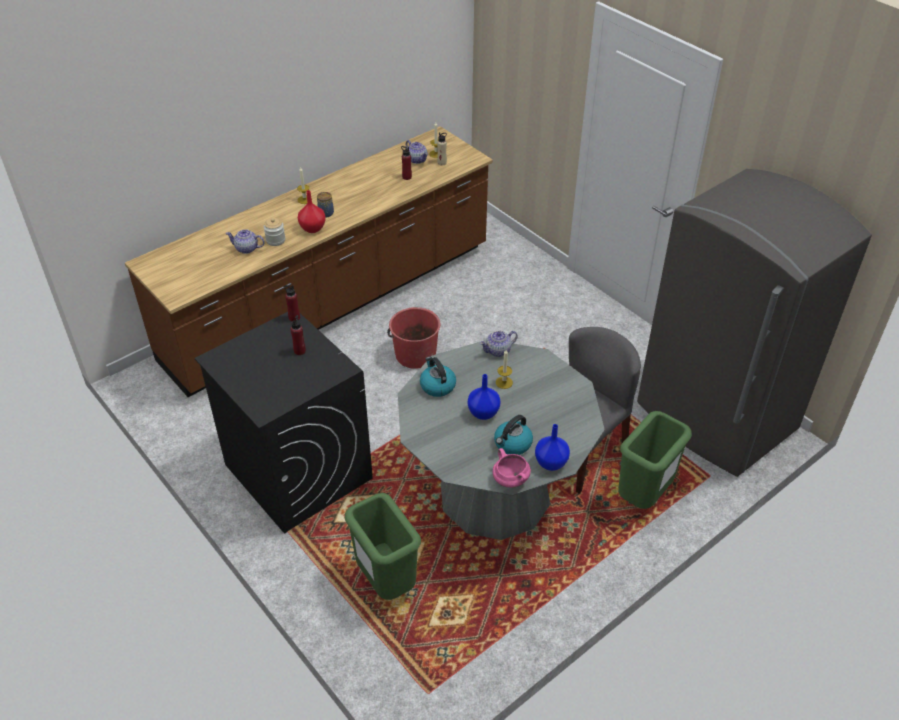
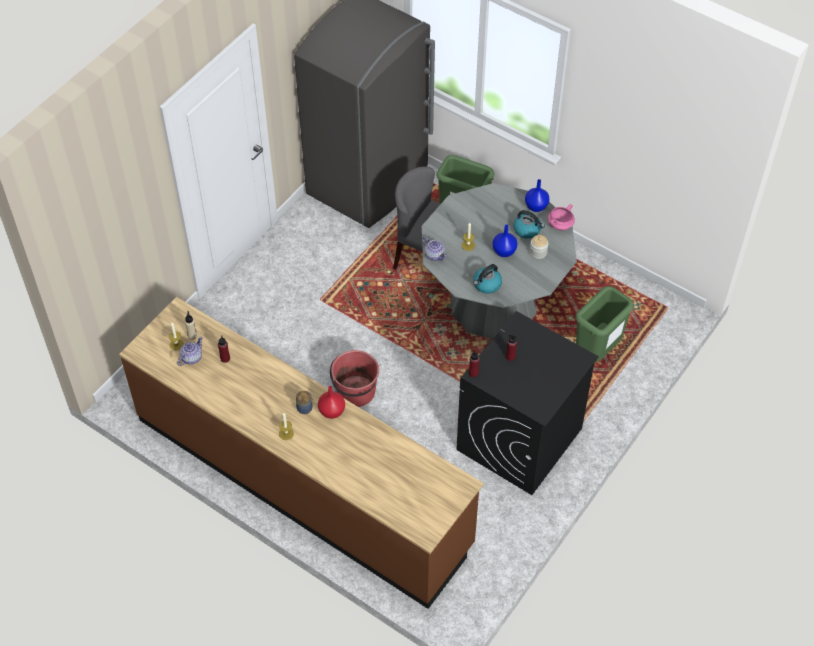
camera: 105 degrees left, 10 degrees up
(247, 249) = (378, 454): teapot -> none
(275, 240) = (359, 436): jar -> jar (538, 252)

